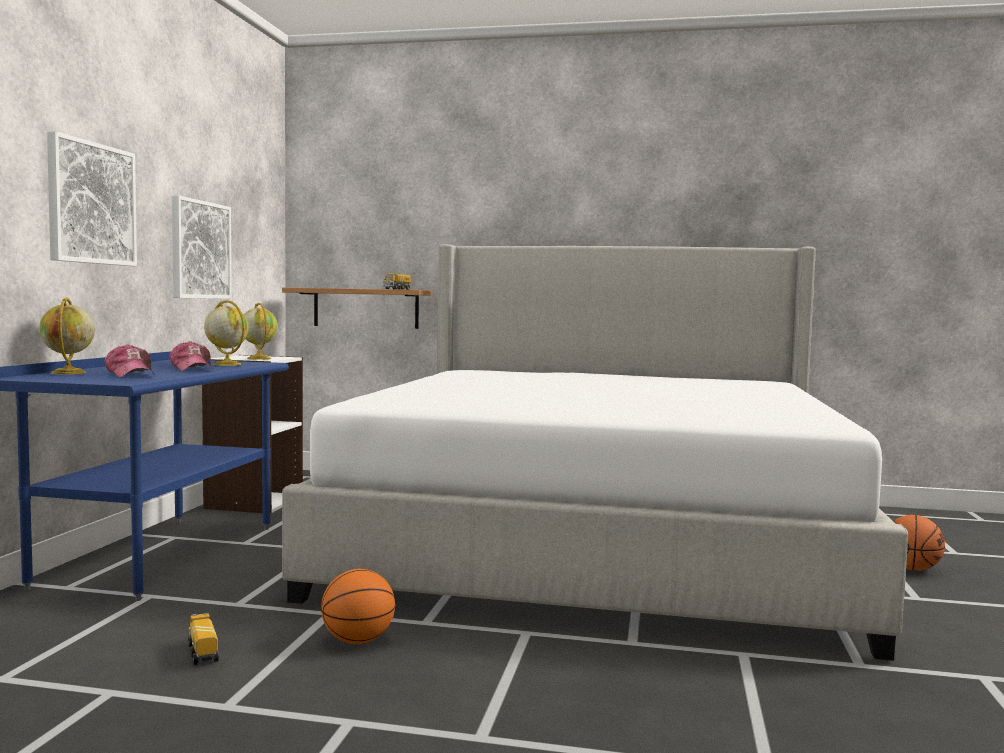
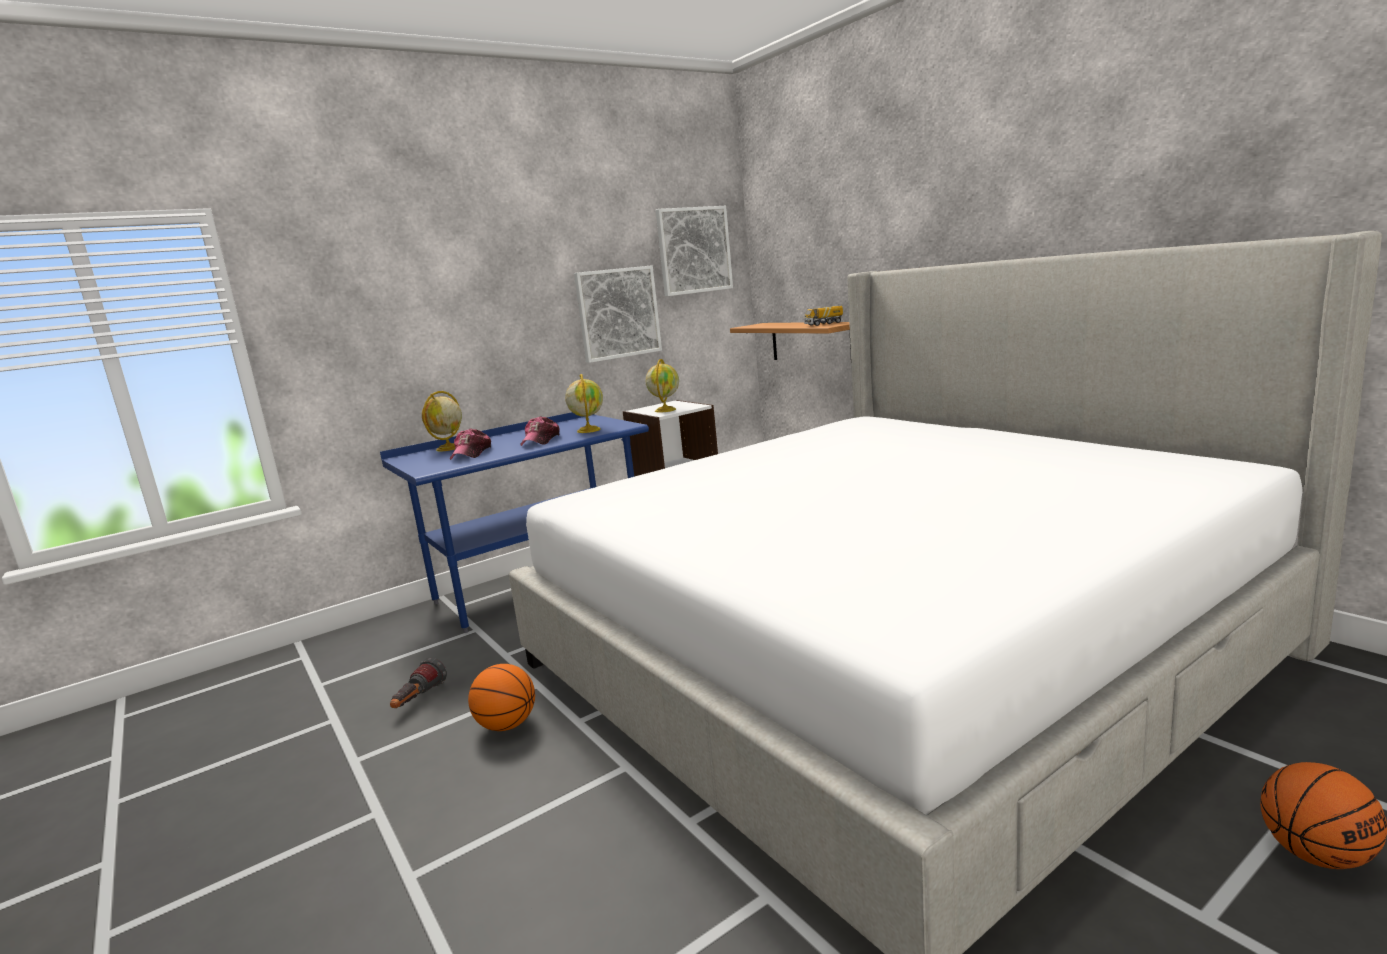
camera: 45 degrees right, 10 degrees up
(91, 203) = (475, 304): picture -> picture (694, 250)
(202, 653) = (418, 700): toy truck -> flashlight

